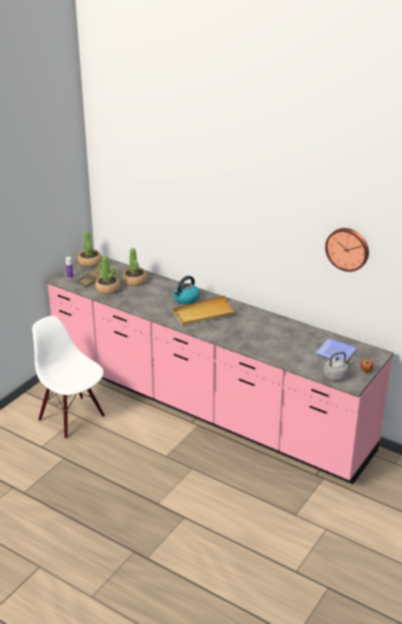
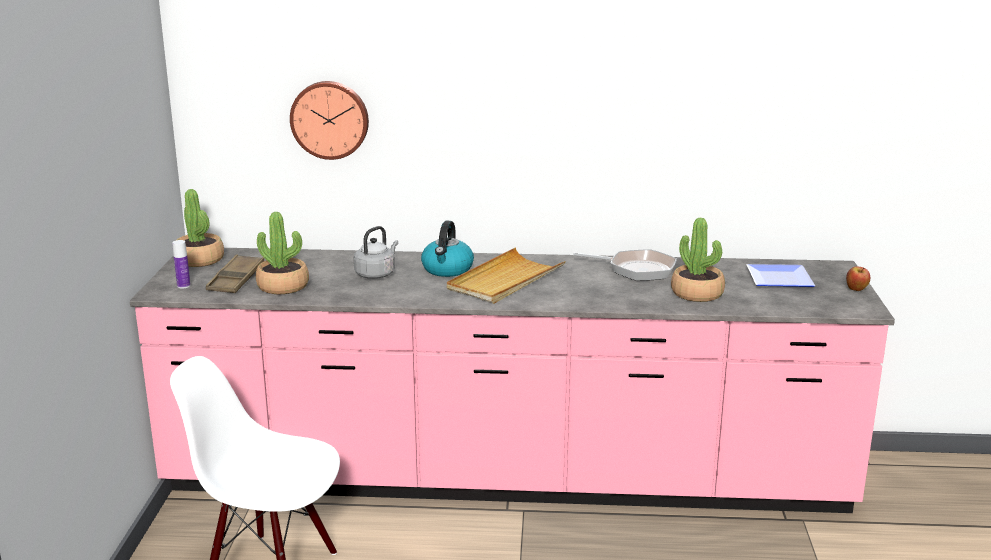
camera: 30 degrees left, 10 degrees down
(134, 281) = (321, 266): potted plant -> potted plant (697, 293)
(273, 325) = (637, 270): none -> frying pan
(336, 375) = (826, 305): grey kettle -> grey kettle (376, 274)
(348, 248) = (758, 90): wall clock -> wall clock (330, 119)

